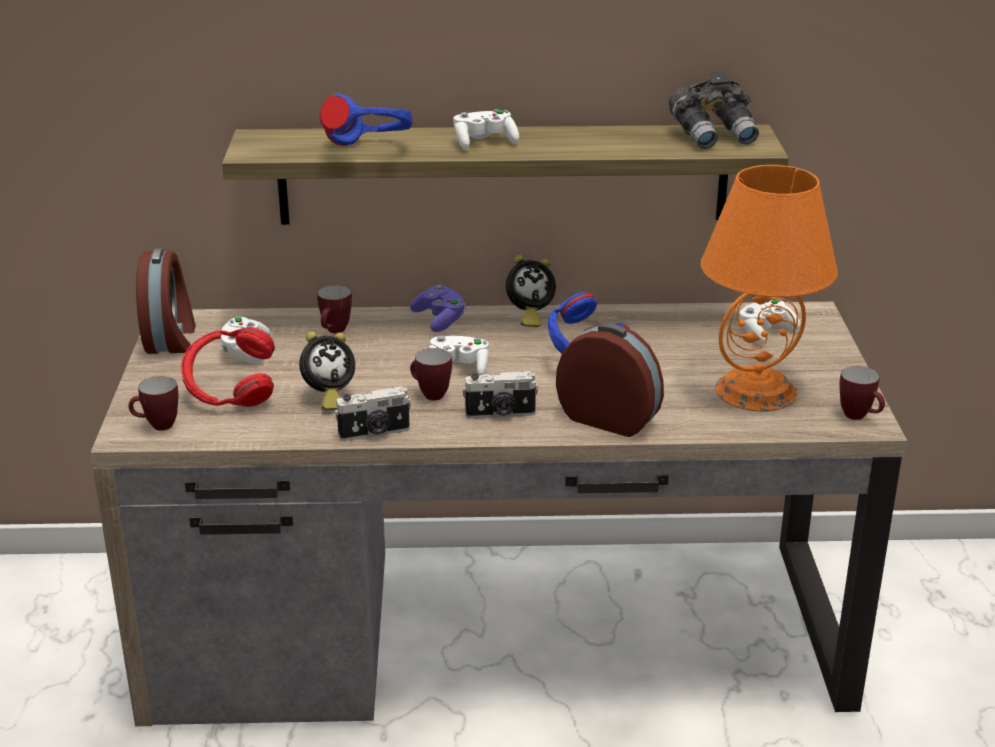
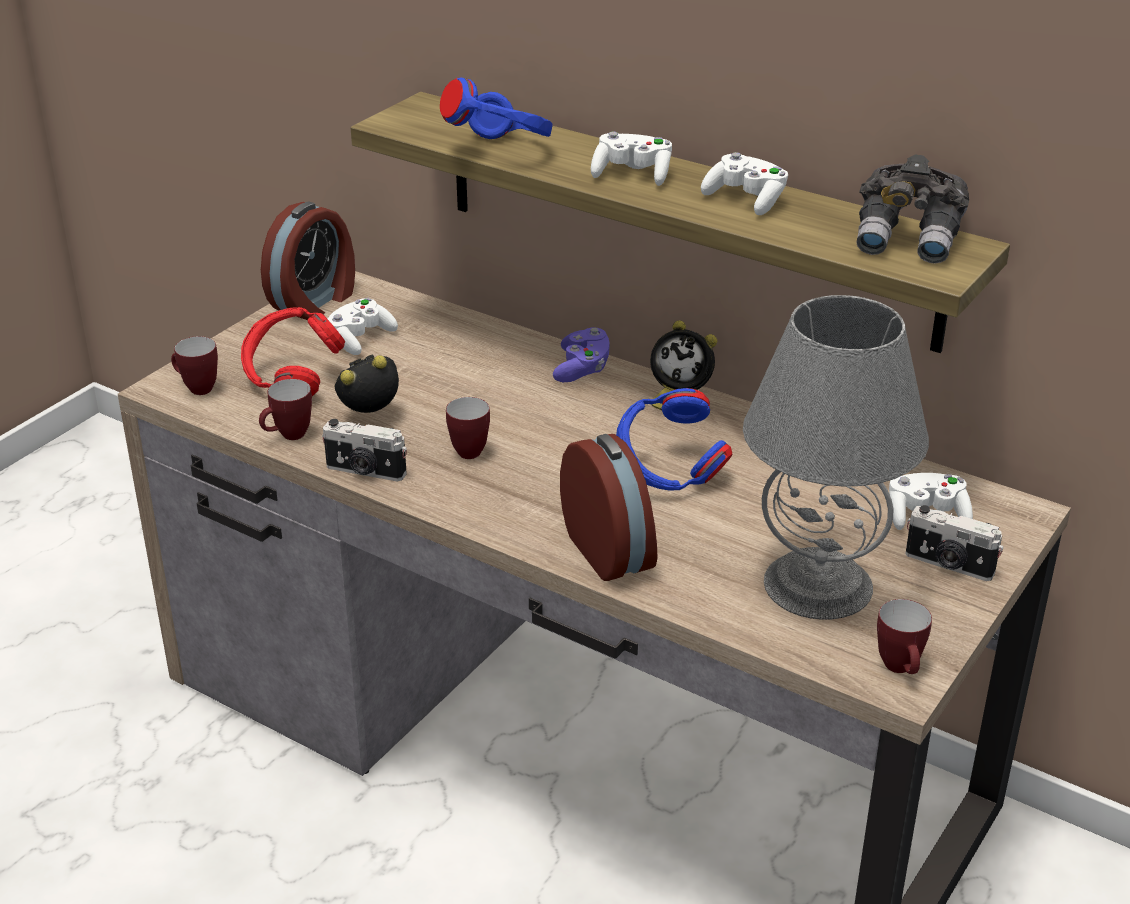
camera: 35 degrees right, 5 degrees up
(327, 397) = (371, 416): alarm clock -> alarm clock turned 150 degrees clockwise
(334, 332) = (465, 346): mug -> mug (288, 437)
(458, 369) = (530, 432): white game controller -> white game controller (746, 200)
(500, 414) = (507, 500): camera -> camera (948, 565)
(756, 391) = (816, 585): orange table lamp -> grey table lamp

